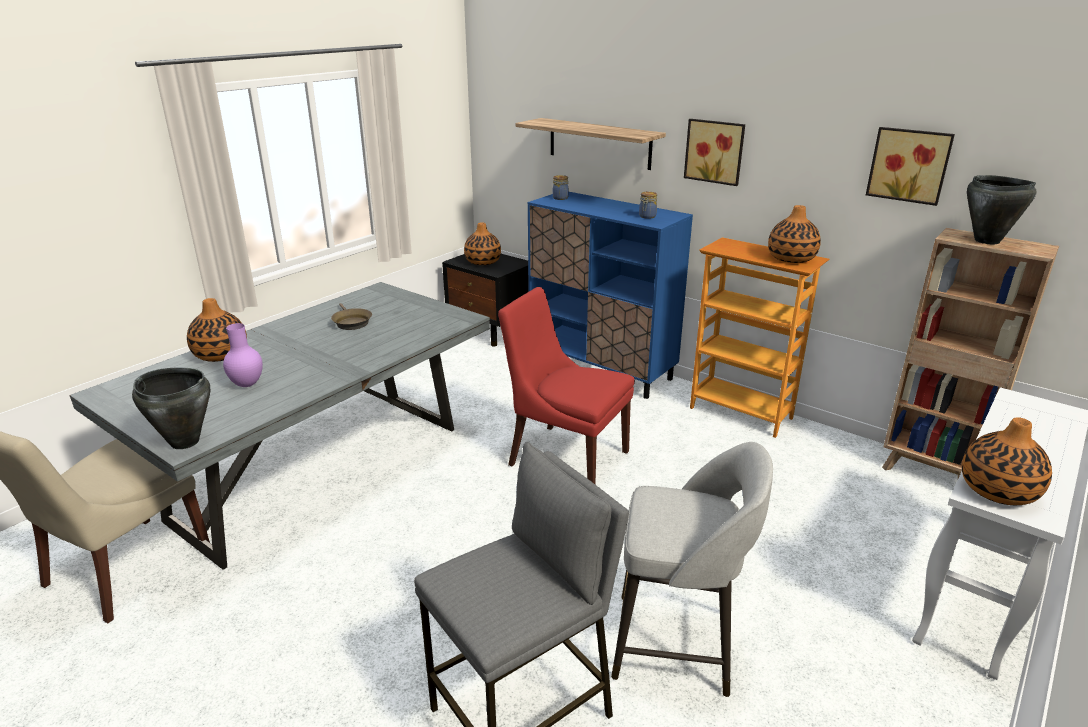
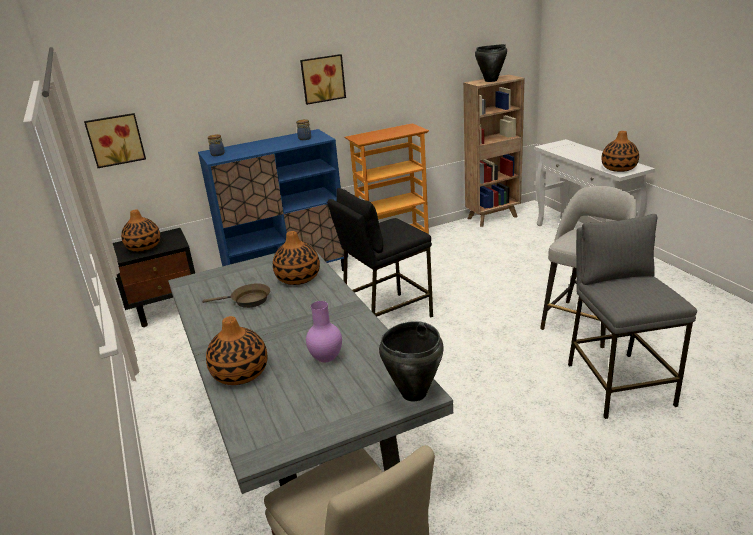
camera: 60 degrees left, 0 degrees up
(565, 457) = (386, 316): red chair -> black stool
(599, 143) = (223, 101): shelf -> none
(791, 258) = (402, 129): vase -> vase (298, 278)
(909, 165) = (437, 53): picture -> picture (115, 140)

